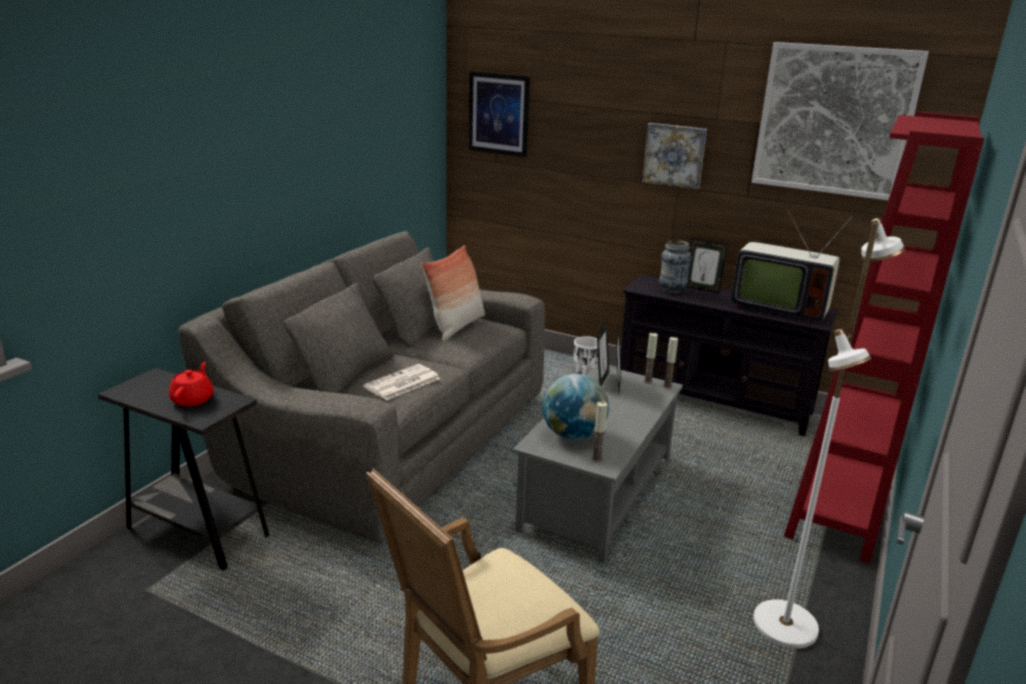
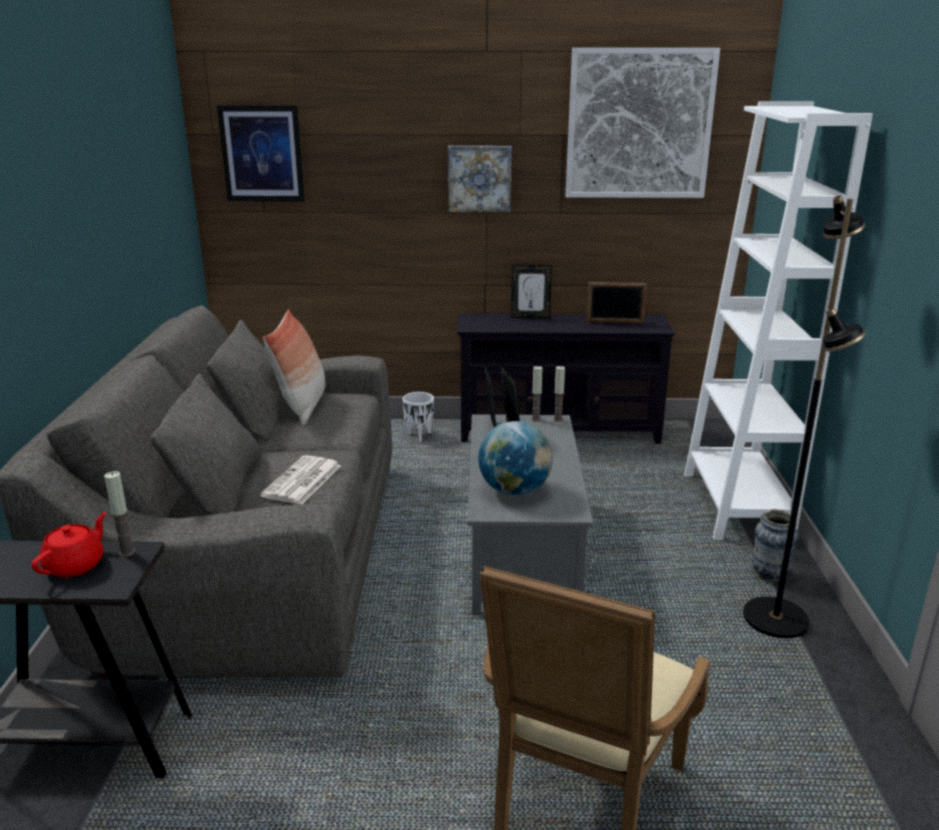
camera: 25 degrees left, 0 degrees up
(193, 399) = (76, 565): red teapot -> red teapot turned 45 degrees clockwise
(597, 458) = (558, 507): candle -> candle (127, 552)
(672, 290) = (504, 323): vase -> vase (769, 575)
(778, 309) = (614, 322): television -> picture frame
(786, 625) = (776, 619): white floor lamp -> black floor lamp
(834, 513) = (736, 506): red bookcase -> white bookcase

